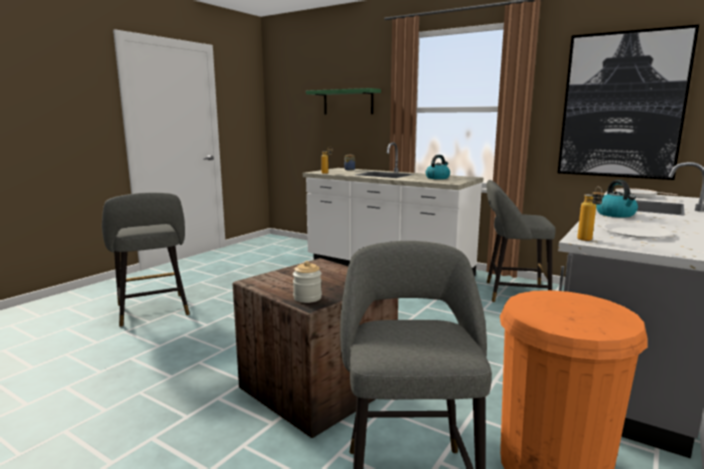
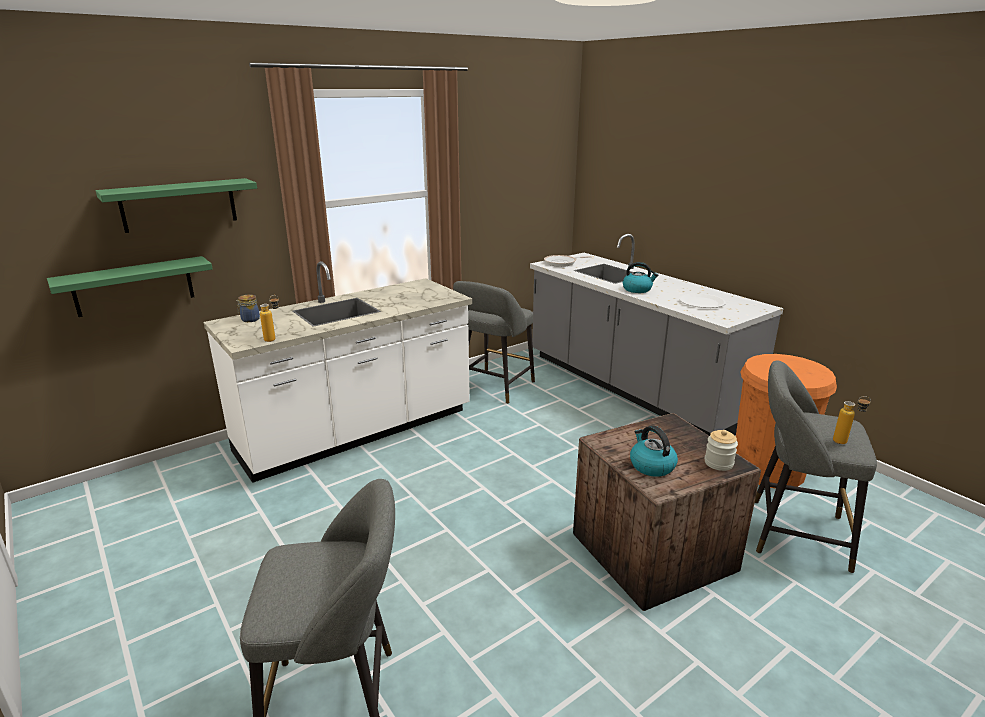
camera: 70 degrees left, 10 degrees up
(324, 143) = (134, 286): none -> green shelf
(437, 178) = (408, 295): kettle -> kettle (651, 466)
(587, 241) = (725, 320): bottle -> bottle (845, 442)
(622, 106) = (518, 181): picture -> none

